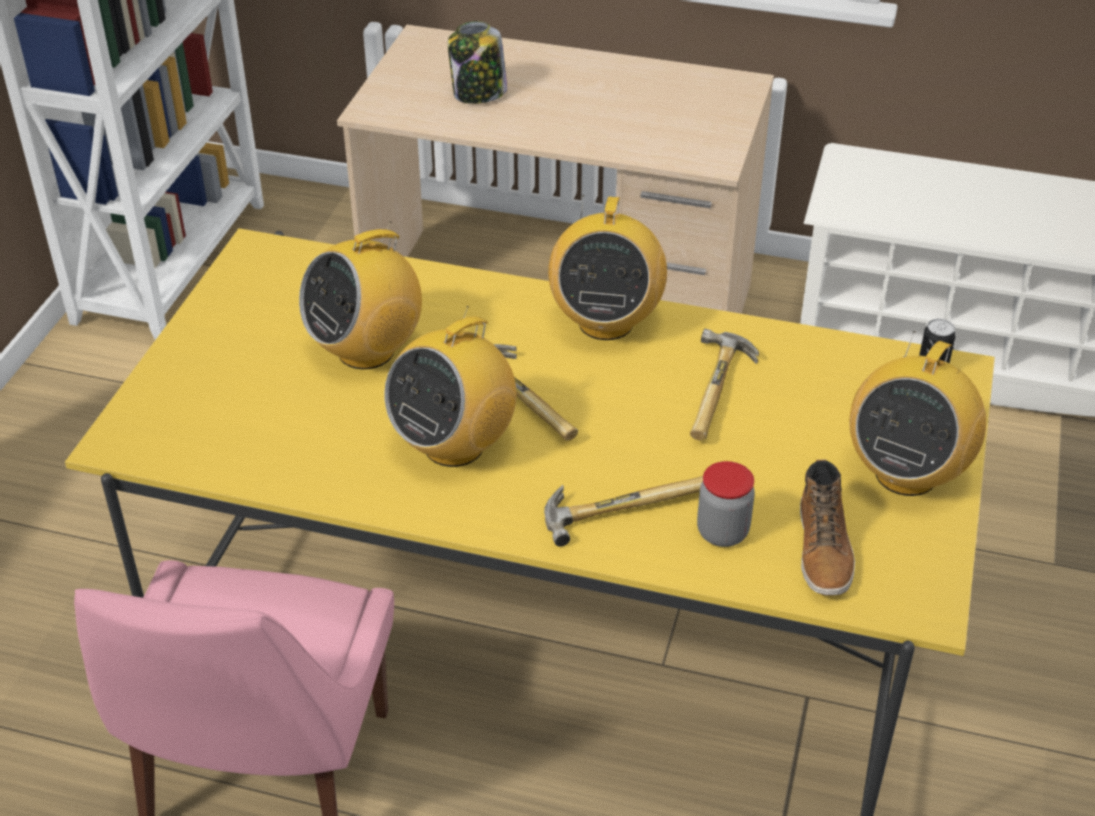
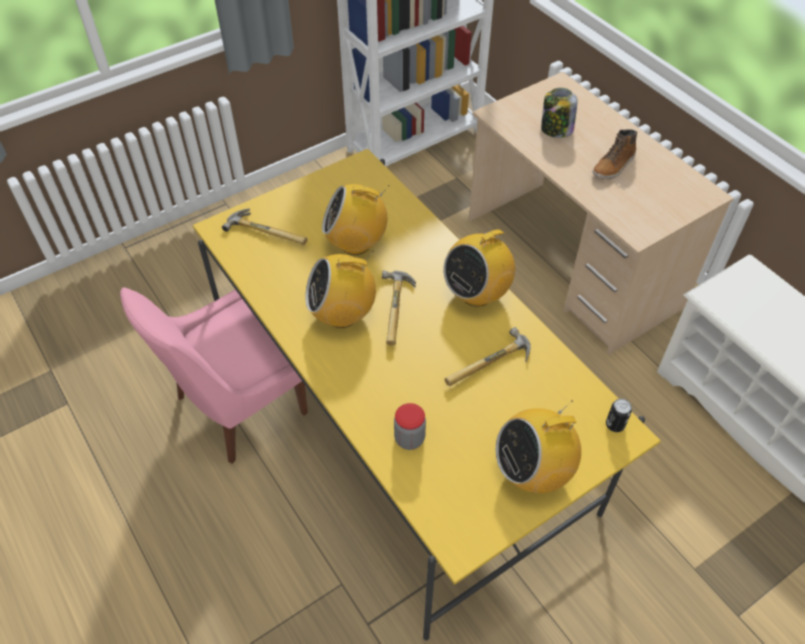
camera: 40 degrees right, 10 degrees up
(627, 503) = (384, 394): hammer -> hammer (269, 230)
(824, 550) = (446, 482): boot -> boot (614, 165)

